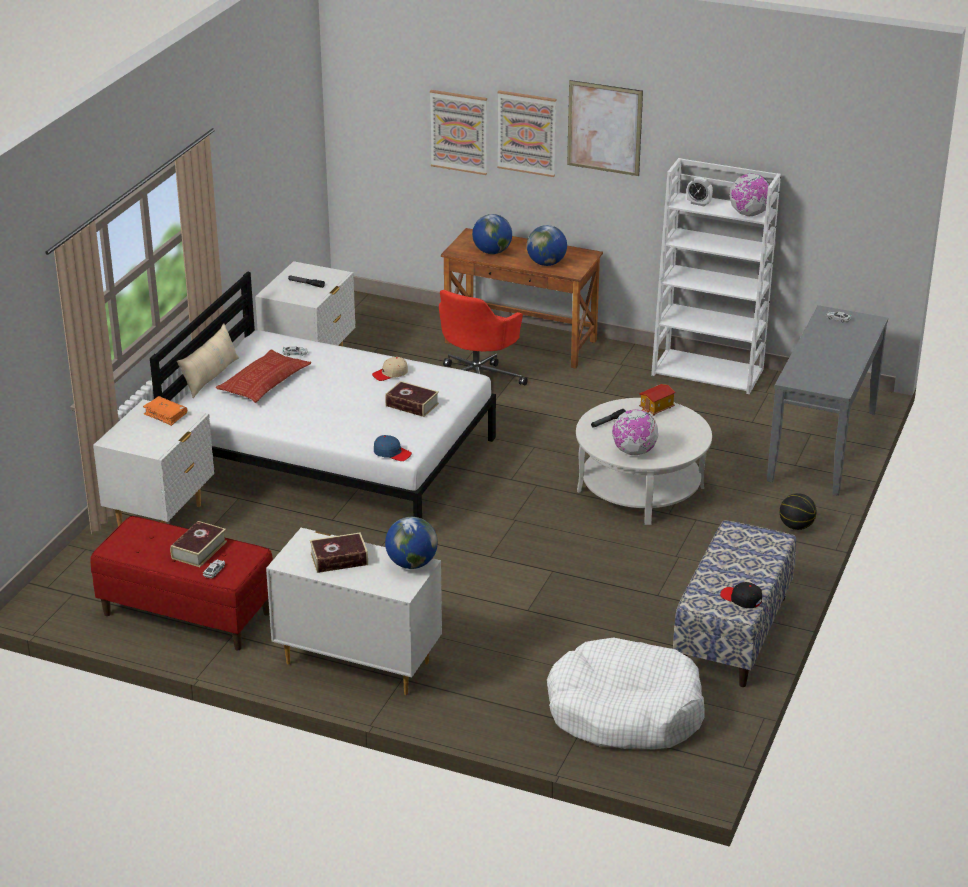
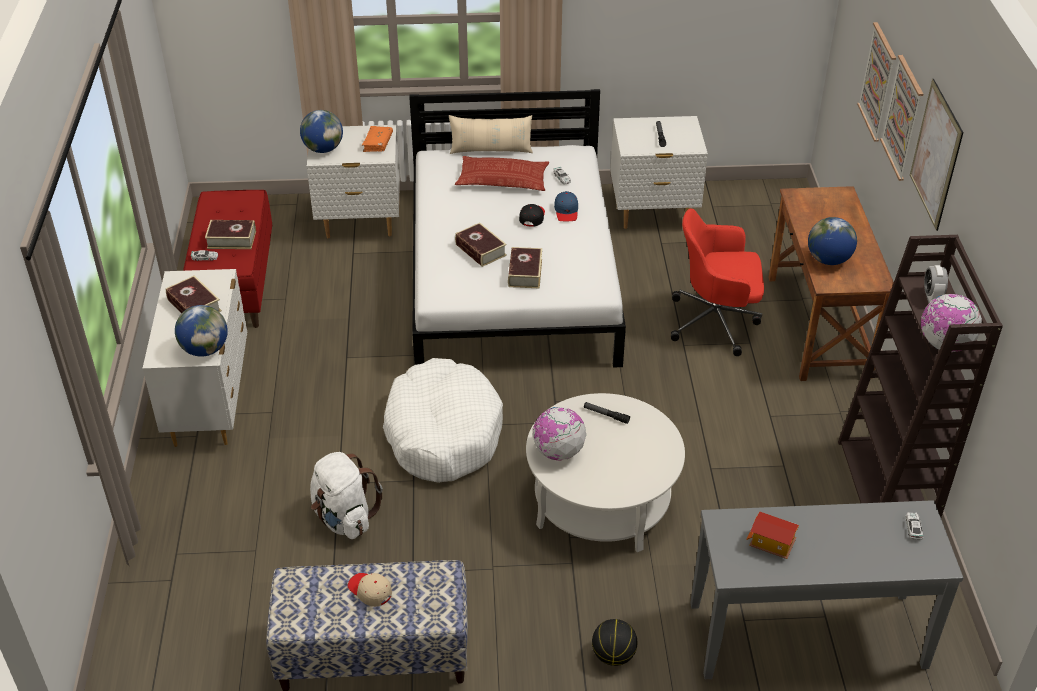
camera: 65 degrees right, 10 degrees up
(359, 417) = (480, 250): none -> book
(390, 374) = (571, 242): beige cap -> beige cap (370, 591)
(392, 453) = (431, 288): blue cap -> blue cap (566, 211)
(492, 252) = (817, 218): globe -> globe (323, 149)
(572, 616) = (344, 518): none -> white backpack
(625, 711) = (204, 604): white dog bed -> white dog bed (443, 433)
(656, 409) = (659, 444): toy house -> toy house (771, 545)
(708, 372) = (887, 487): white bookcase -> brown bookcase
(741, 599) = (311, 616): black cap -> black cap (532, 217)

